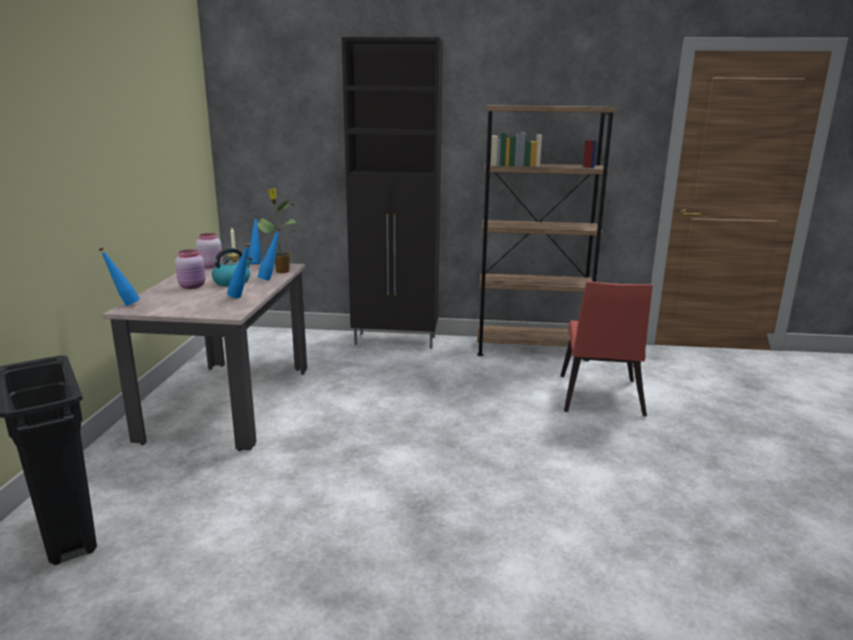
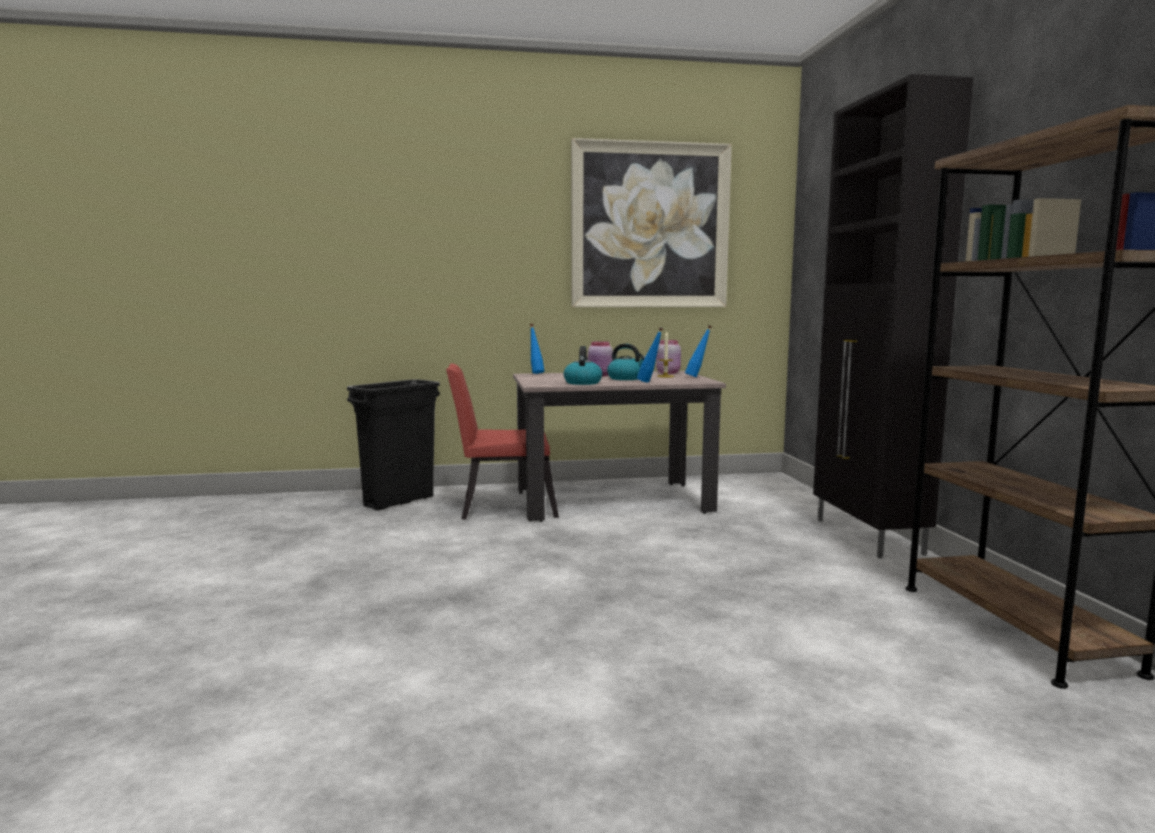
camera: 75 degrees right, 10 degrees down
(138, 113) = (650, 226): none -> picture
(241, 297) = (582, 383): blue bottle -> kettle
(281, 271) = (682, 381): potted plant -> none
(599, 398) = (878, 702): red chair -> red chair (501, 507)

